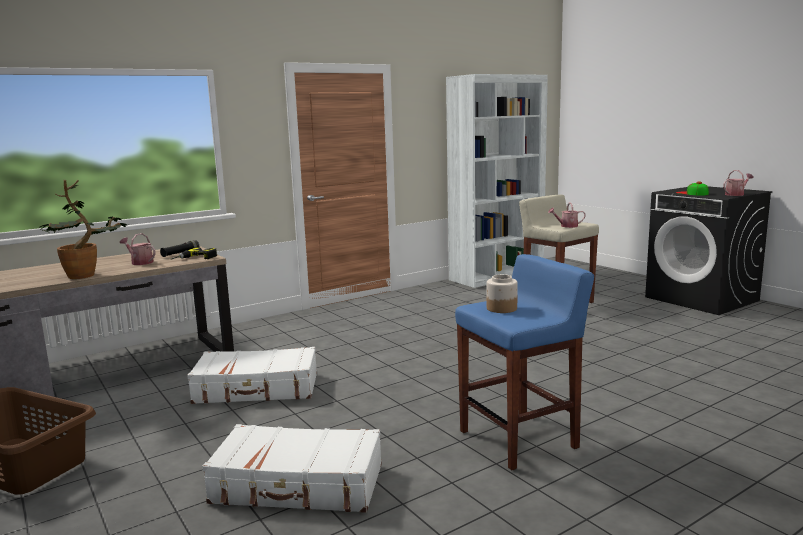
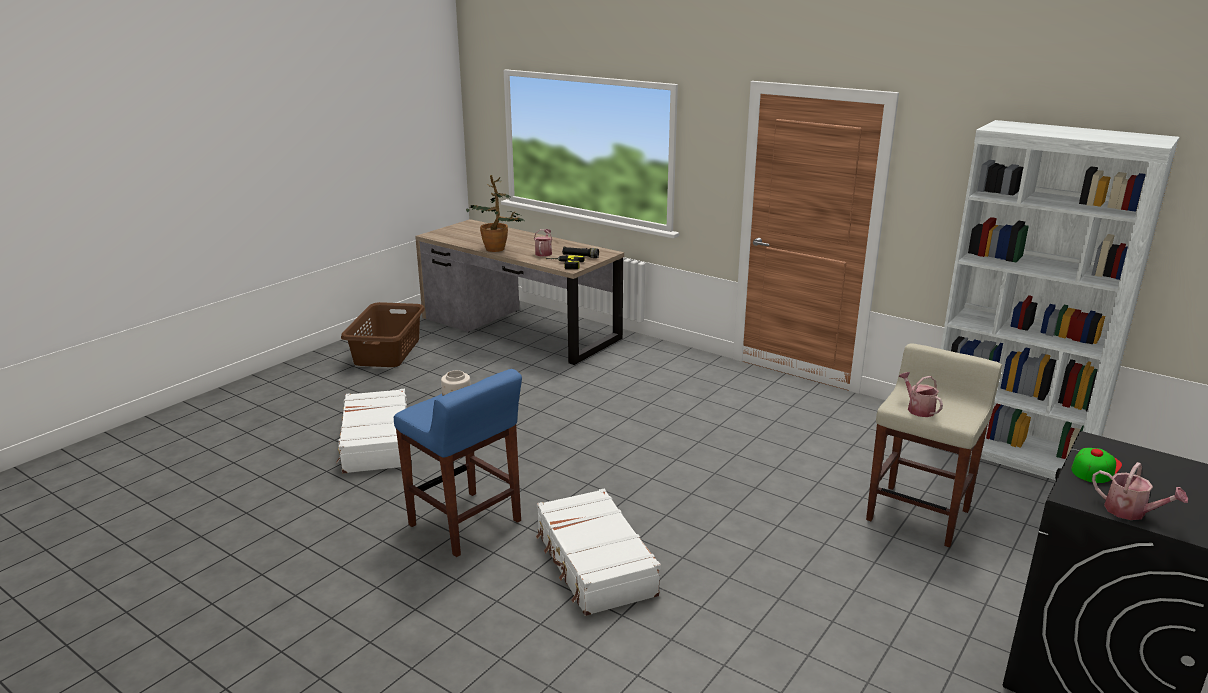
camera: 70 degrees right, 10 degrees up
(257, 389) = (523, 389): white suitcase -> white suitcase (594, 564)

